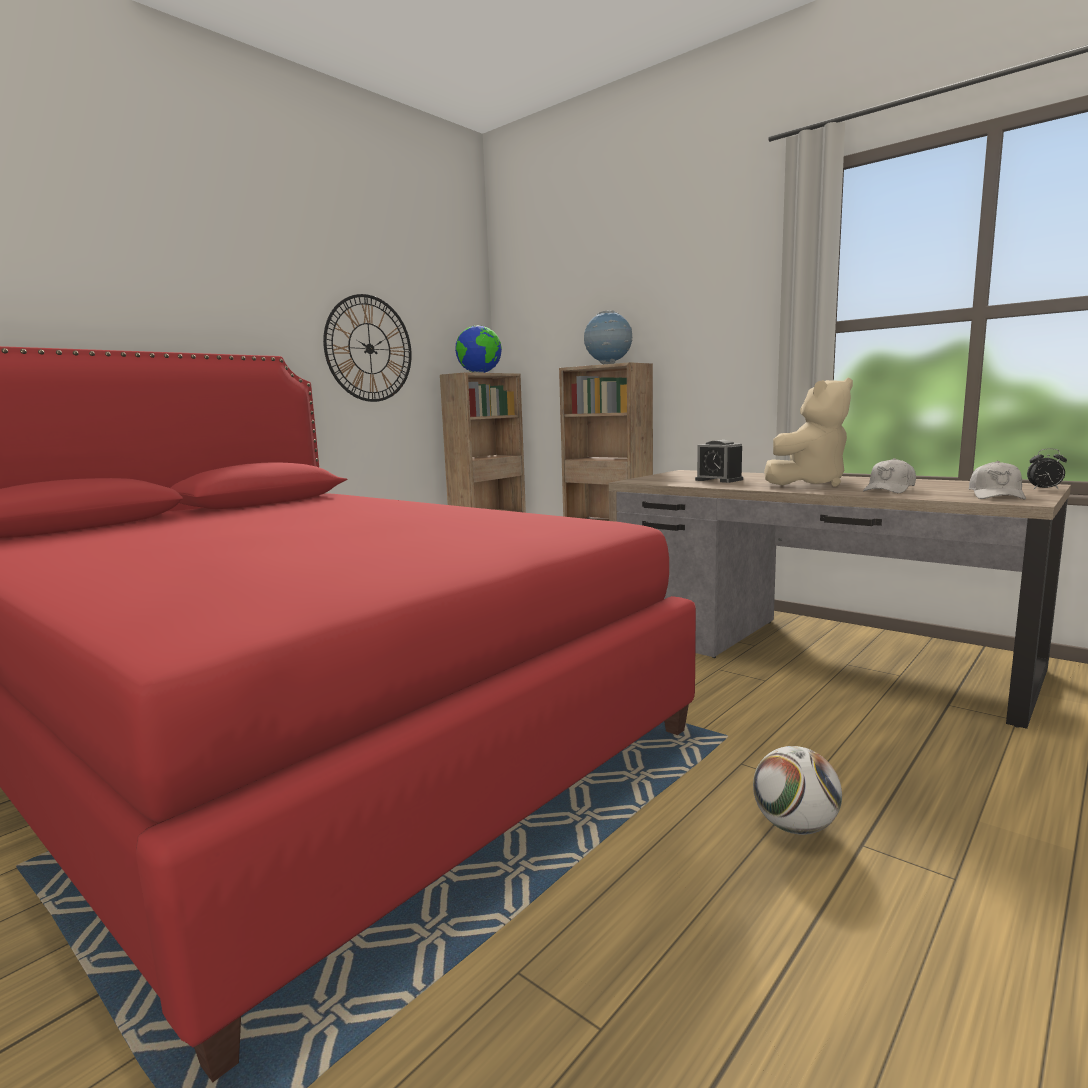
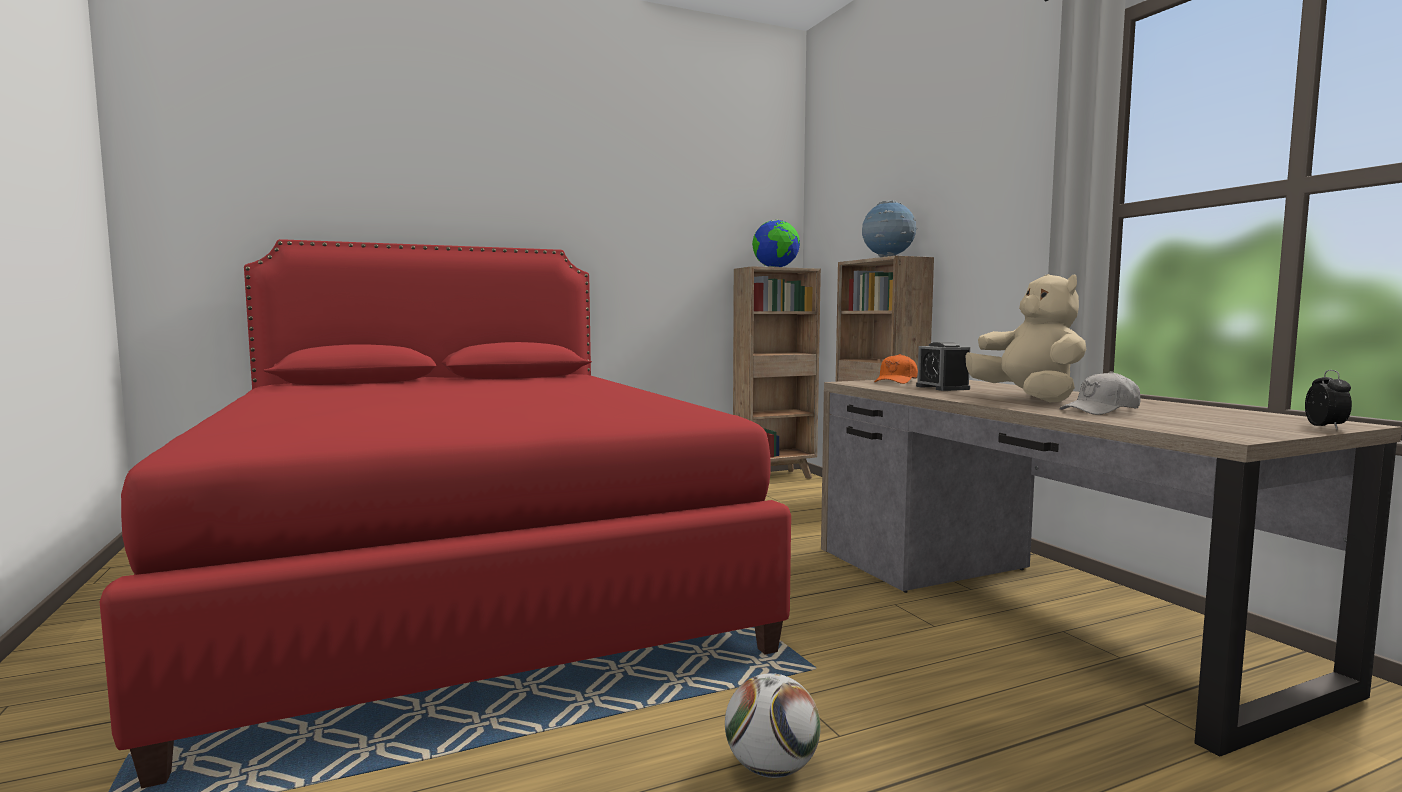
camera: 25 degrees right, 5 degrees down
(369, 348) = (659, 243): wall clock -> none
(663, 477) = (896, 381): none -> orange cap
(809, 484) = (1028, 398): beige plush toy -> beige plush toy turned 105 degrees counterclockwise
(996, 495) = (1219, 427): white cap -> none
(1044, 489) = (1326, 428): alarm clock -> alarm clock turned 120 degrees counterclockwise

